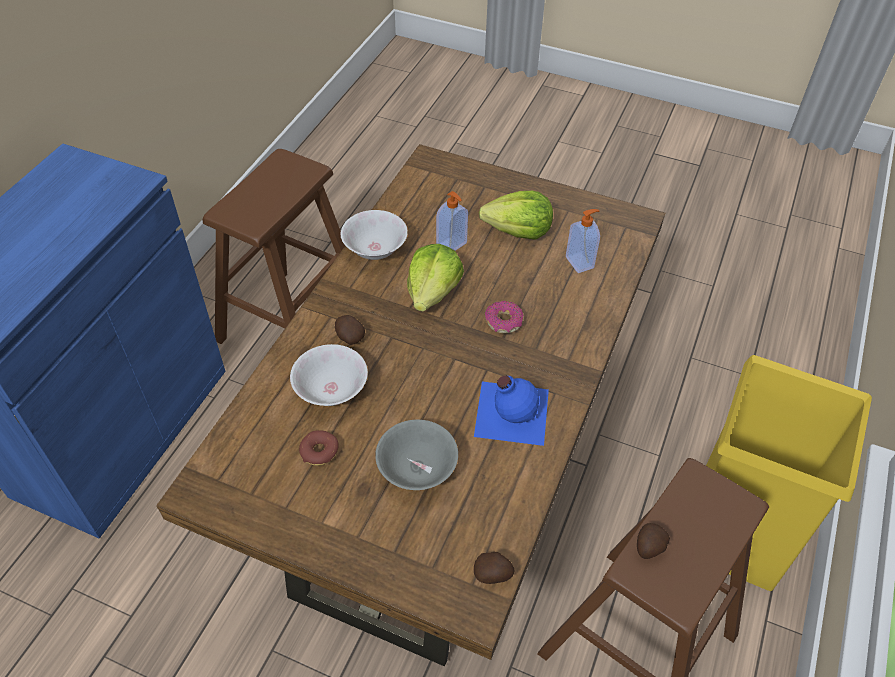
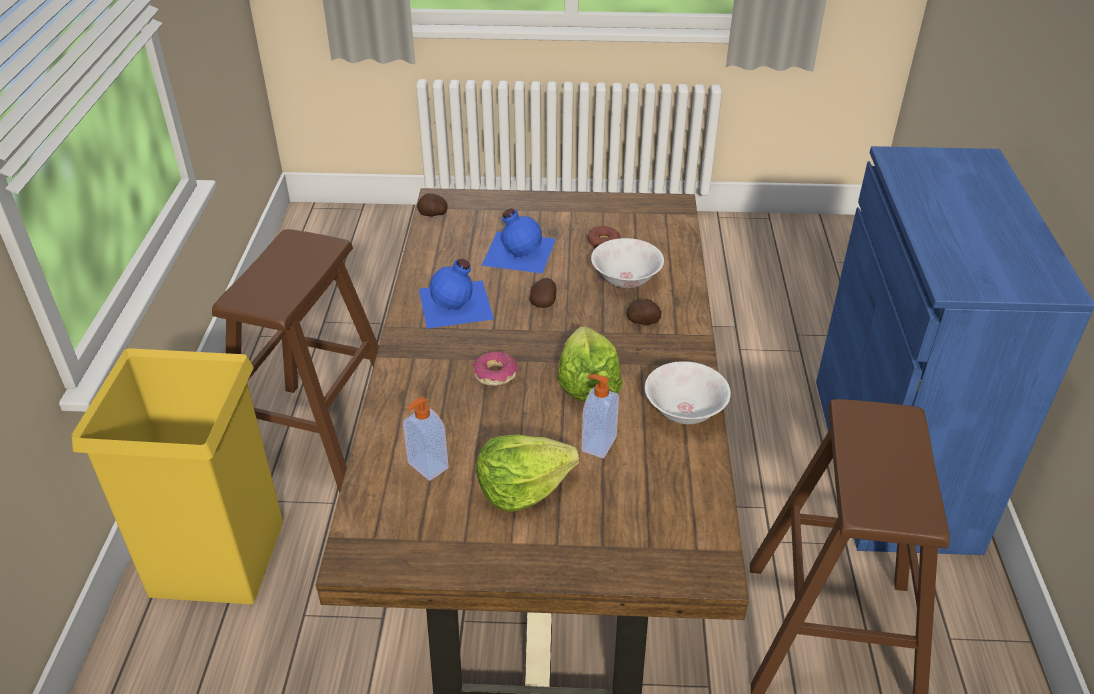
camera: 160 degrees right, 10 degrees down
(417, 470) = (518, 251): grey bowl -> blue bottle
(648, 547) = (318, 259): potato -> potato (544, 302)

